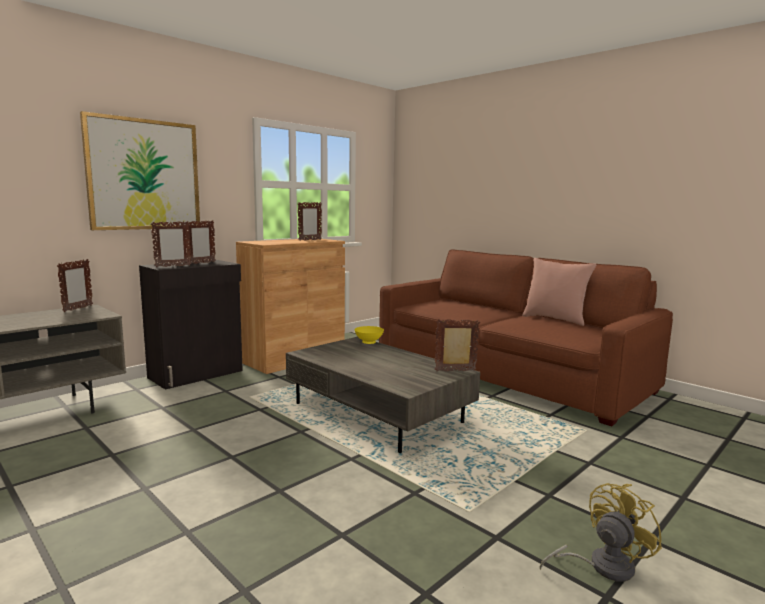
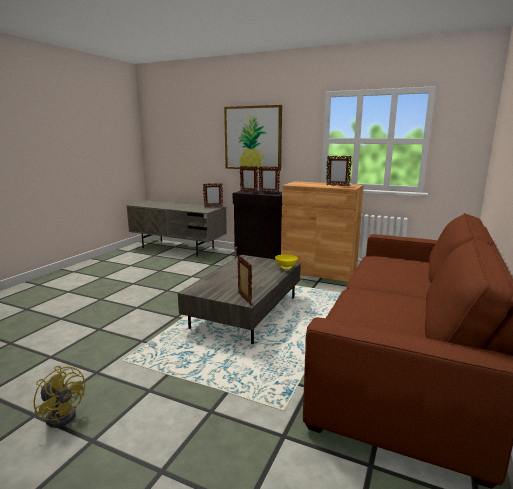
camera: 70 degrees right, 5 degrees up
(555, 319) = (420, 313): pink pillow -> none

